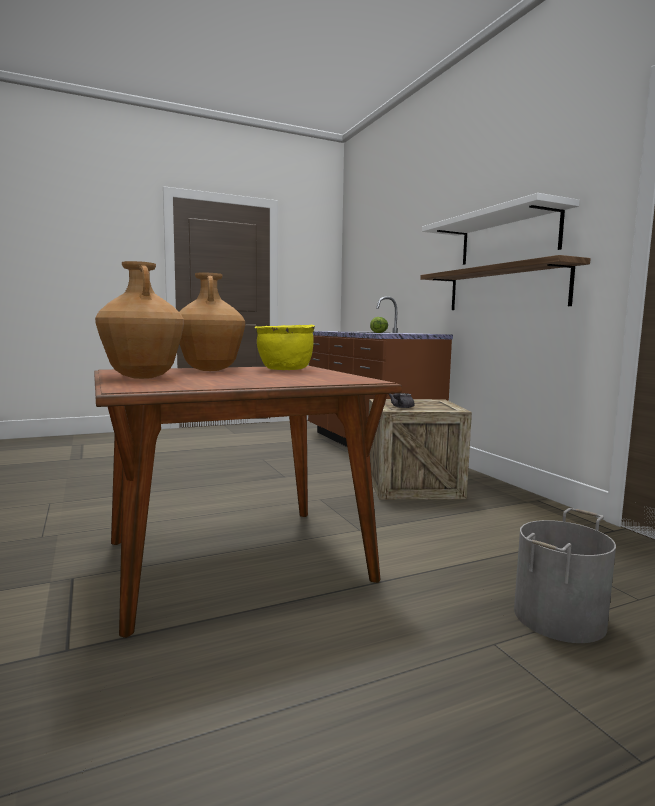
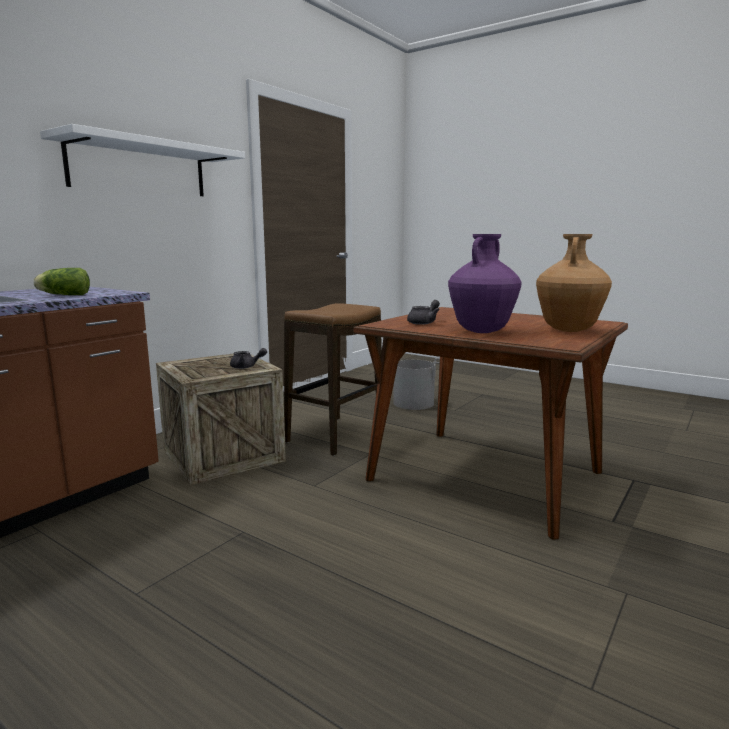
camera: 120 degrees left, 5 degrees up
(210, 370) = (482, 331): brown vase -> purple vase
(285, 370) = (424, 322): yellow cooking pot -> grey teapot
(429, 527) = (335, 435): none -> stool
(505, 288) = (145, 227): shelf -> none

